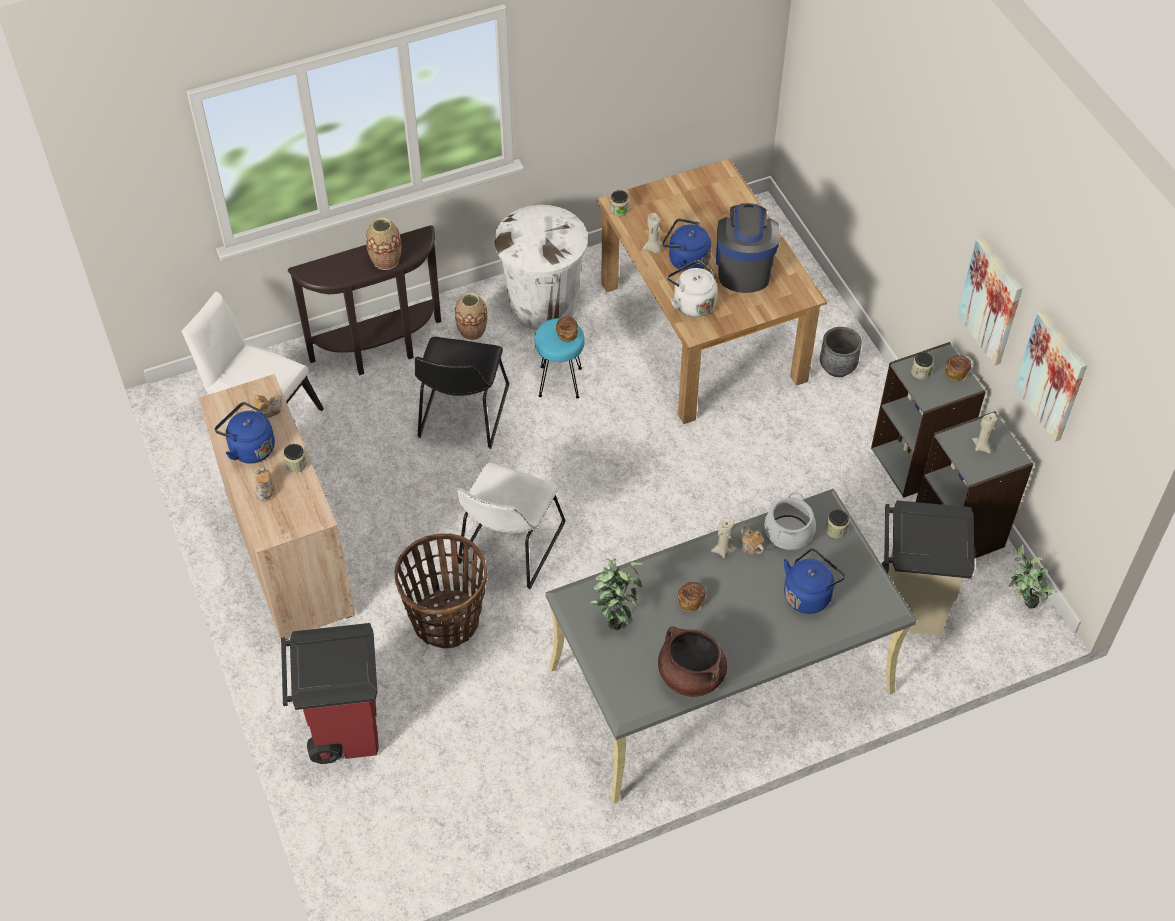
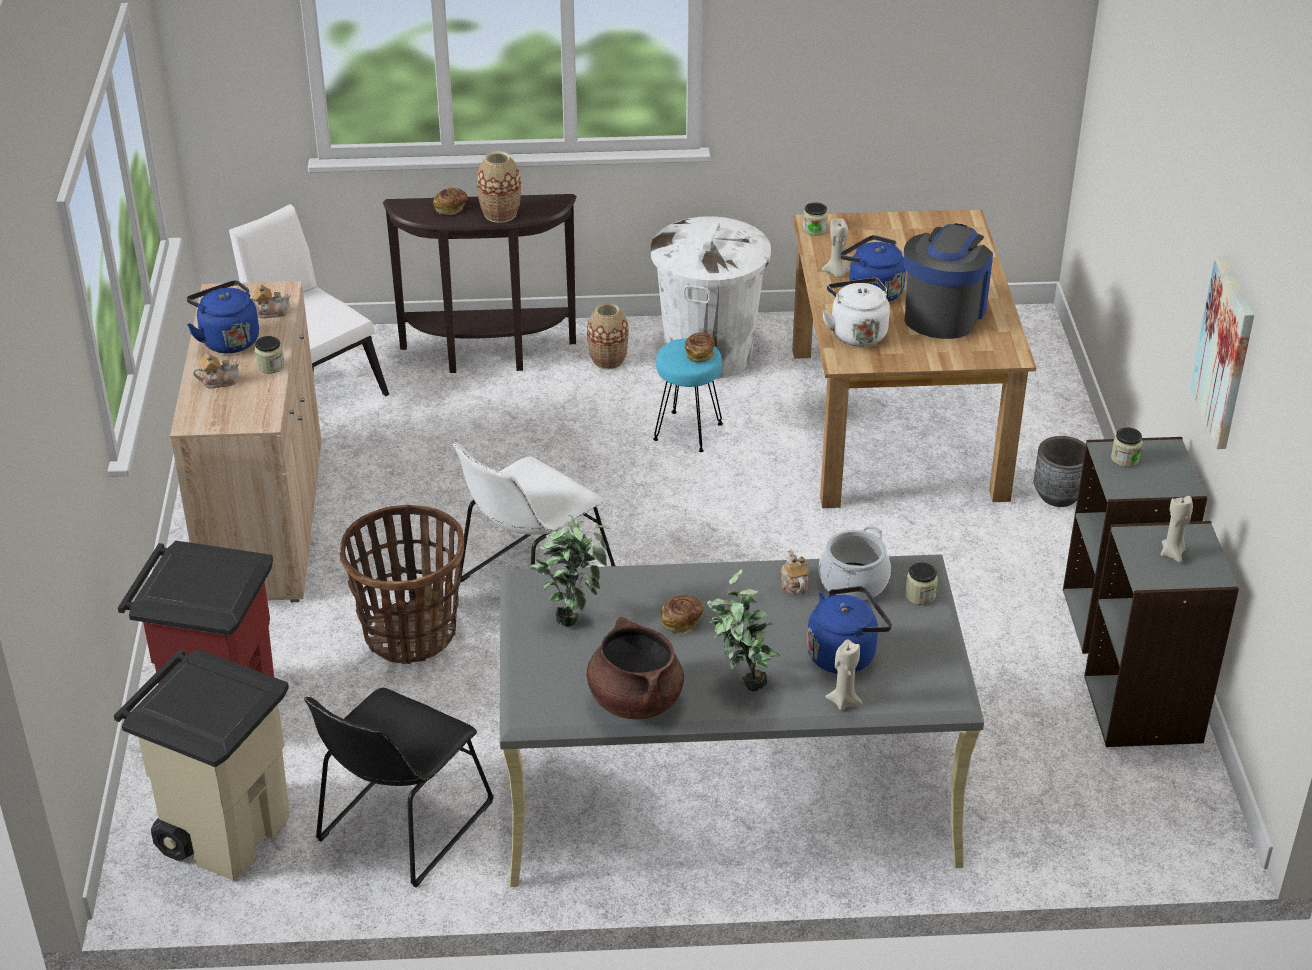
camera: 20 degrees right, 15 degrees down
(265, 490) = (218, 381): teapot -> teapot turned 120 degrees counterclockwise
(462, 415) = (549, 437): black chair -> black chair (400, 826)
(723, 550) = (754, 580): beige candle -> beige candle (844, 701)
(909, 604) = (1034, 773): beige trash can -> beige trash can (226, 831)
(956, 372) = (1175, 469): bread -> bread (451, 208)
(1021, 603) = (1199, 813): potted plant -> potted plant (741, 681)
(1052, 375) = (1271, 440): picture -> none

